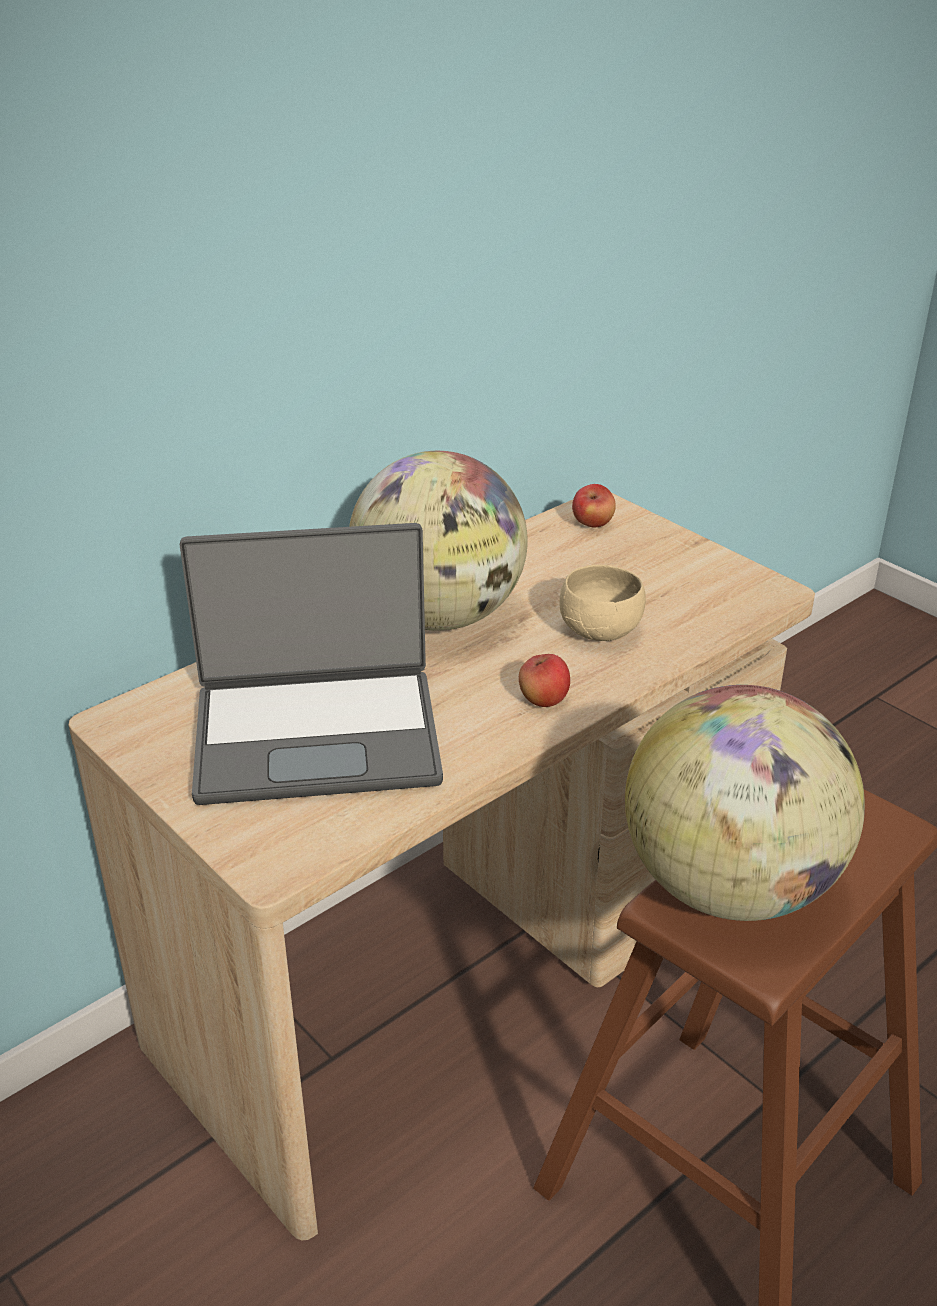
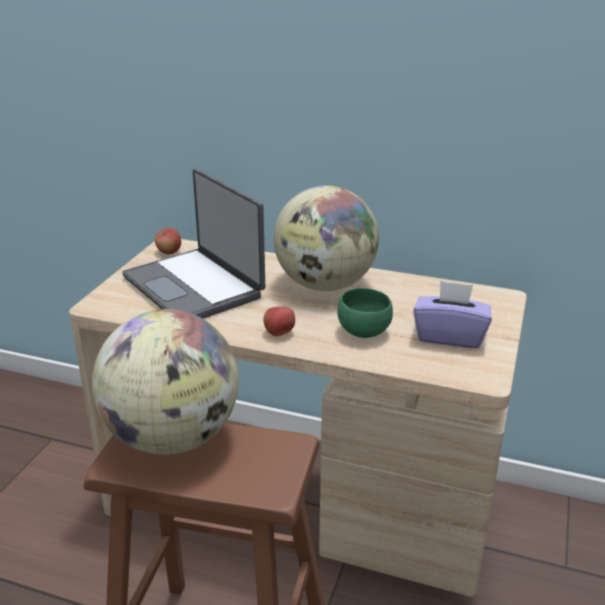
camera: 60 degrees right, 5 degrees down
(592, 524) = (478, 300): apple -> apple (169, 252)
(601, 630) = (366, 332): beige bowl -> green bowl
(663, 576) = (449, 336): none -> purple tissue box

